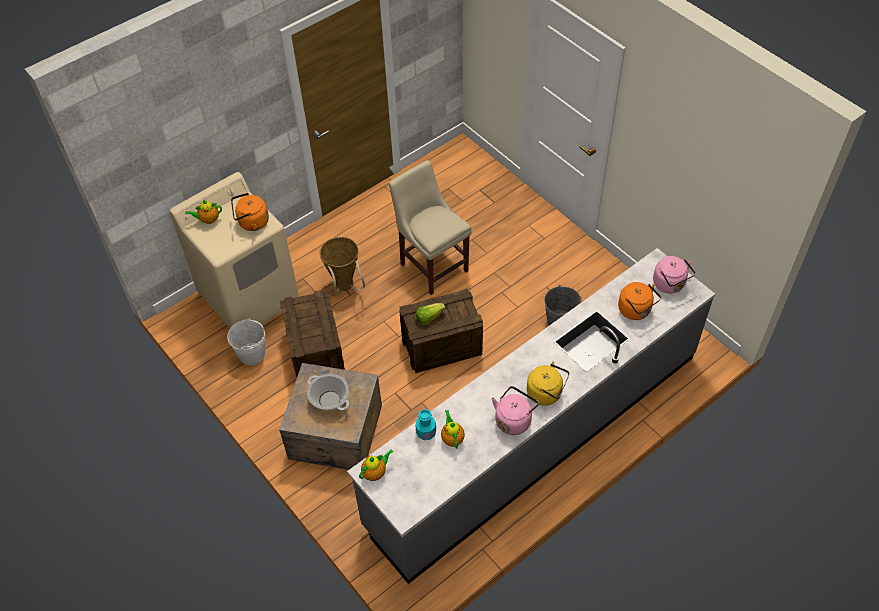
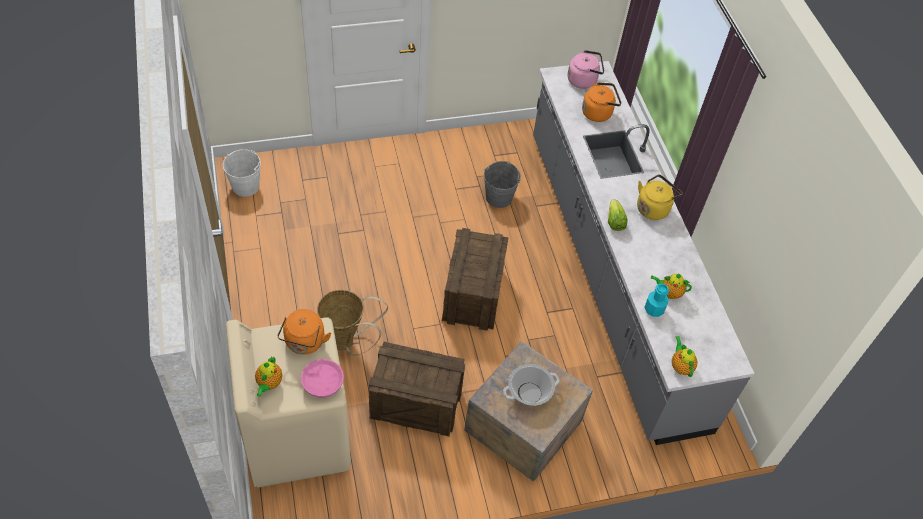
camera: 70 degrees left, 0 degrees up
(224, 247) = (323, 383): none -> pink bowl
(252, 354) = (379, 465): white bucket -> white bucket (245, 186)
(429, 317) = (473, 272): lettuce -> lettuce (614, 221)
(432, 265) = (370, 259): beige chair -> none
(514, 420) = (670, 241): pink kettle -> none

